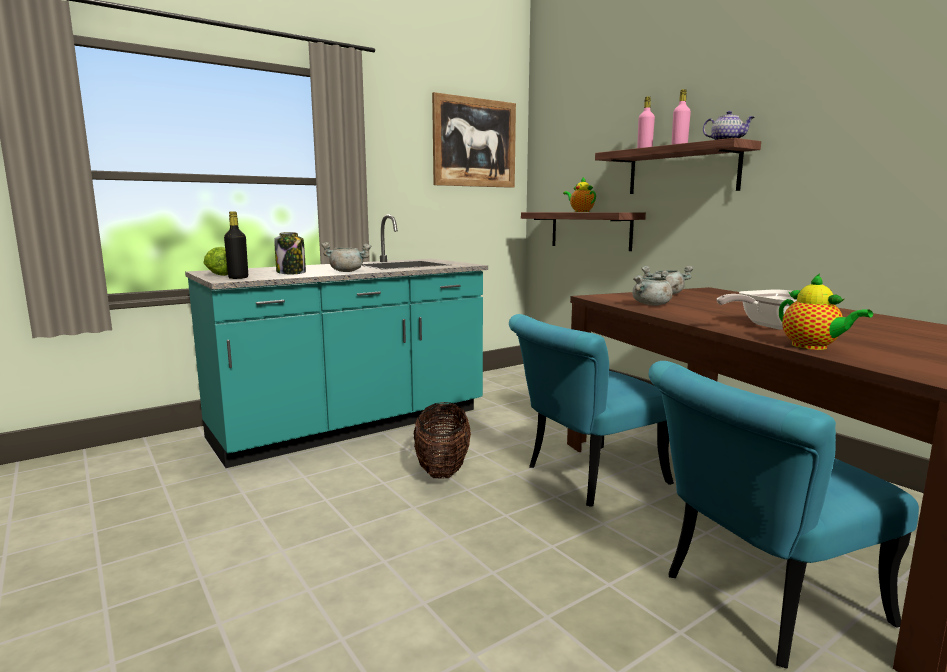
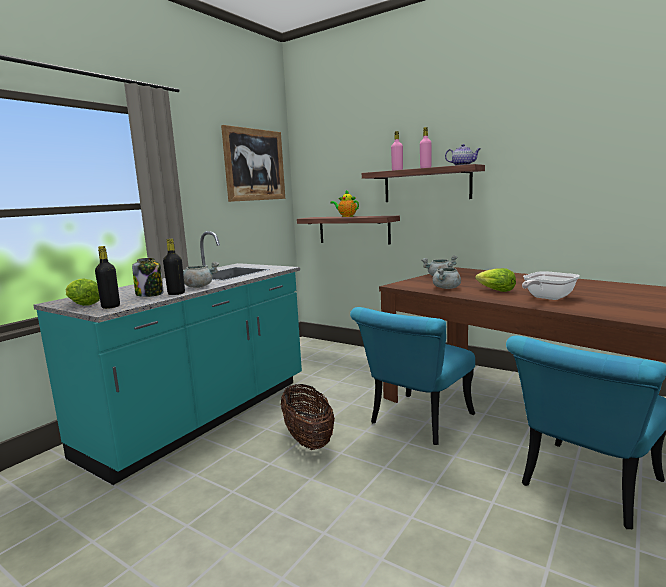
camera: 20 degrees left, 0 degrees up
(315, 274) = (176, 293): none -> black bottle
(713, 313) = (495, 290): none -> lettuce
(813, 347) = (595, 312): teapot -> none

